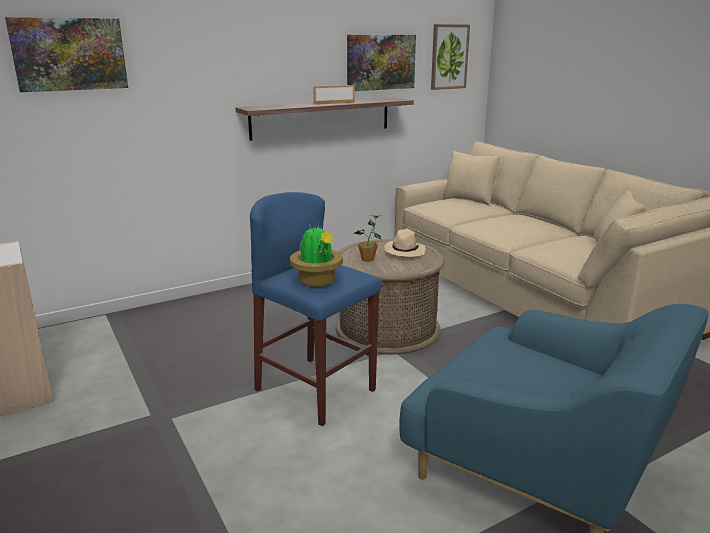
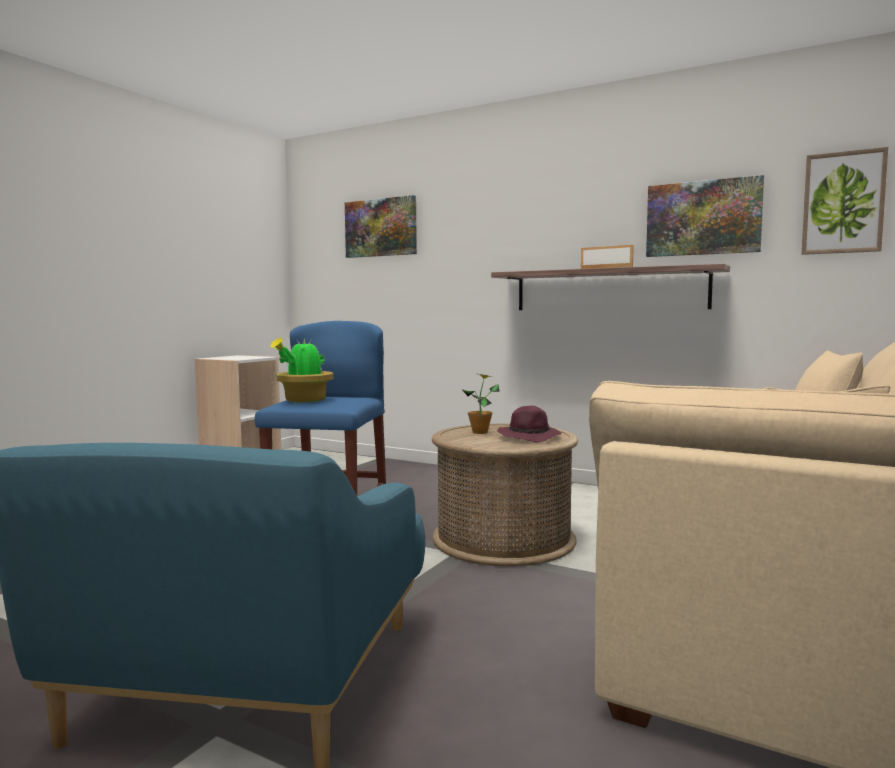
camera: 60 degrees right, 15 degrees down
(404, 251) = (530, 436): beige hat -> purple hat

